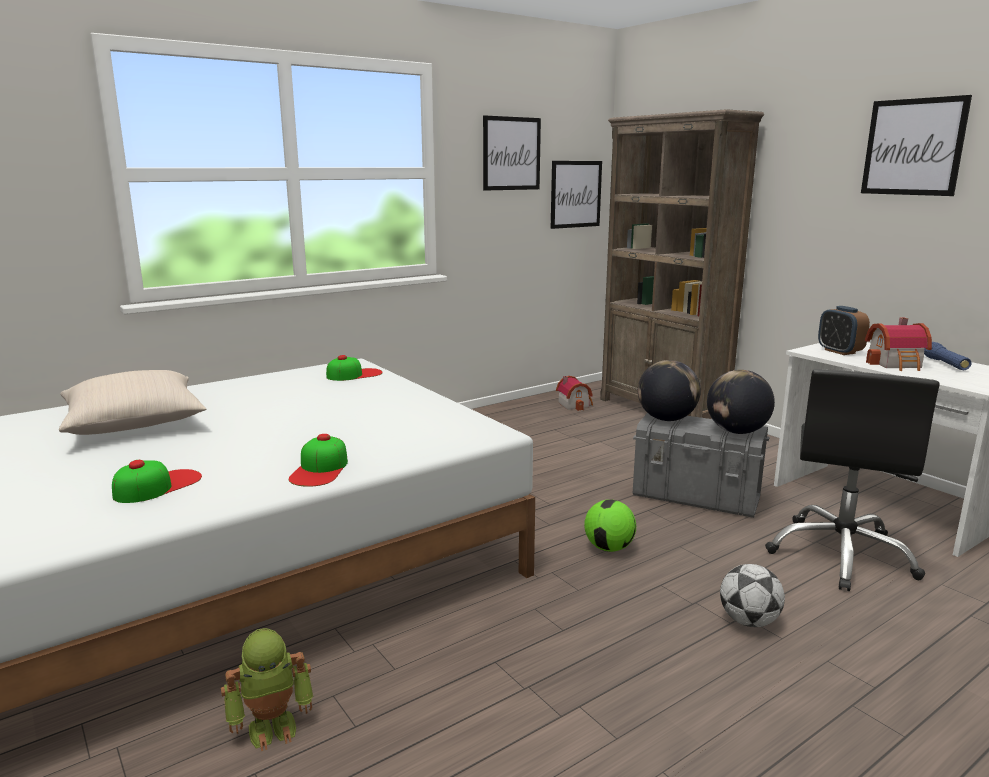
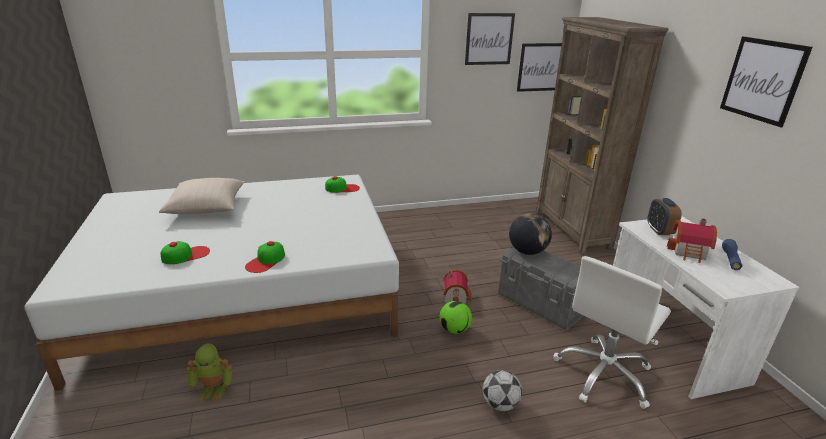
camera: 20 degrees right, 10 degrees up
(575, 404) = (515, 214): toy house -> toy house (457, 296)
(737, 431) = (566, 272): globe -> none
(841, 554) = (604, 374): black office chair -> white office chair

